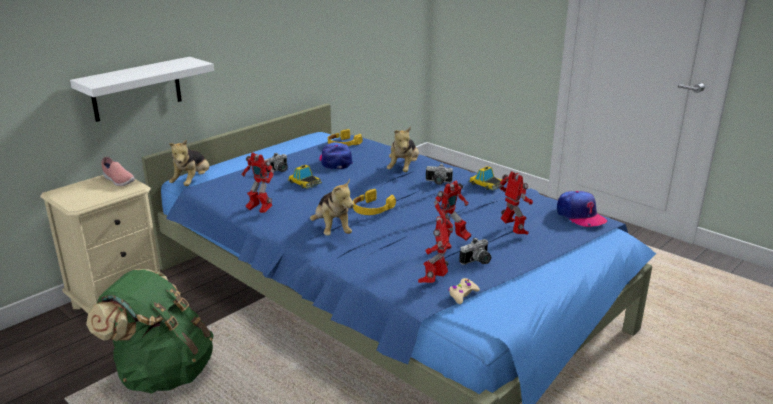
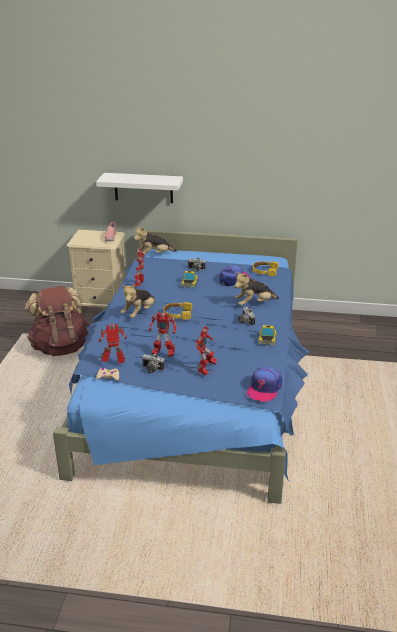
camera: 55 degrees right, 5 degrees up
(163, 373) = (61, 347): green backpack -> brown backpack

